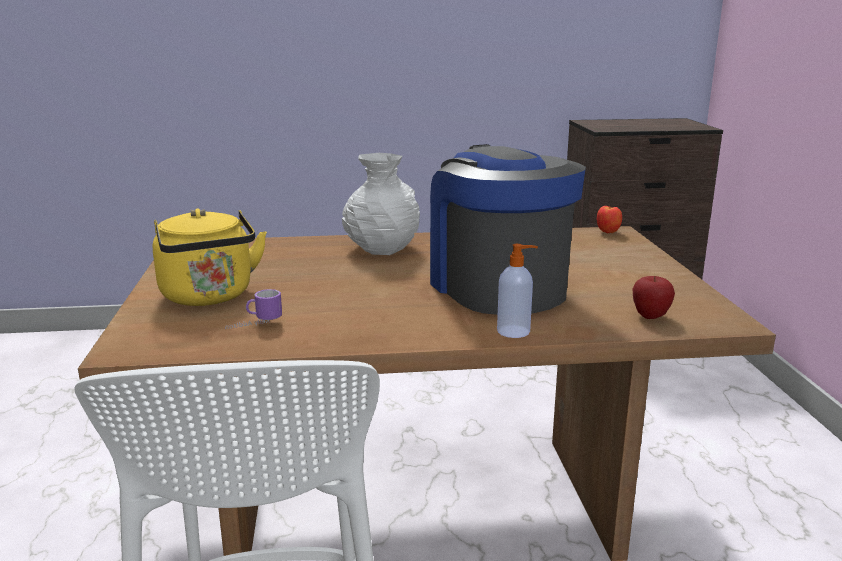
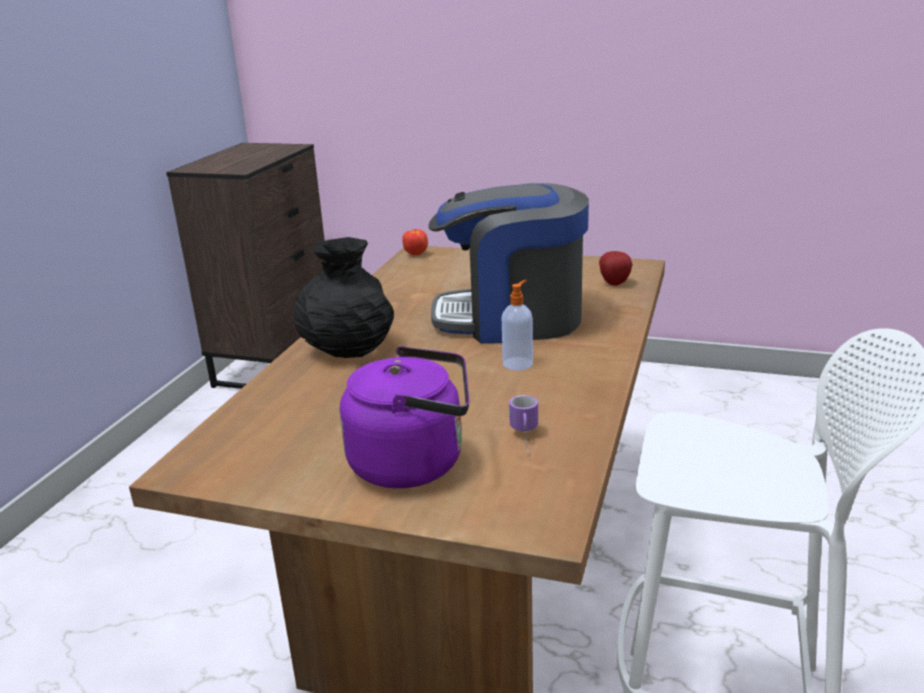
camera: 65 degrees left, 5 degrees up
(209, 297) = (414, 463): yellow kettle -> purple kettle
(381, 248) = (347, 349): white vase -> black vase
(514, 331) = (615, 330): soap dispenser -> soap dispenser (518, 363)

